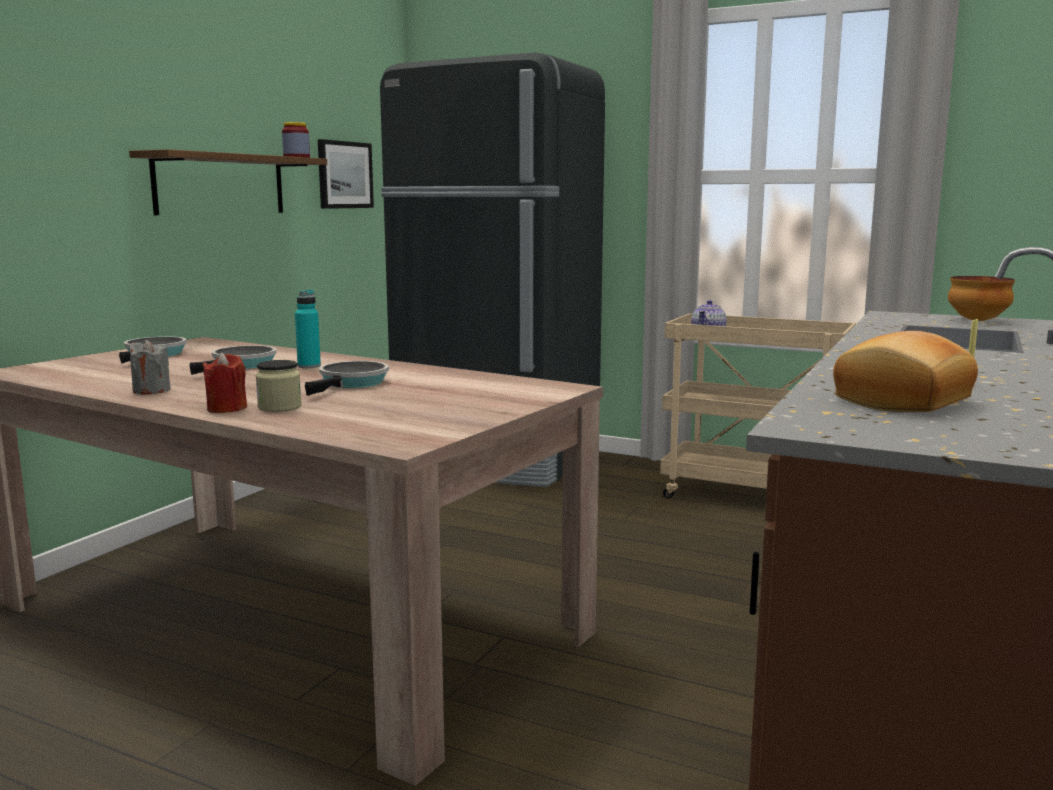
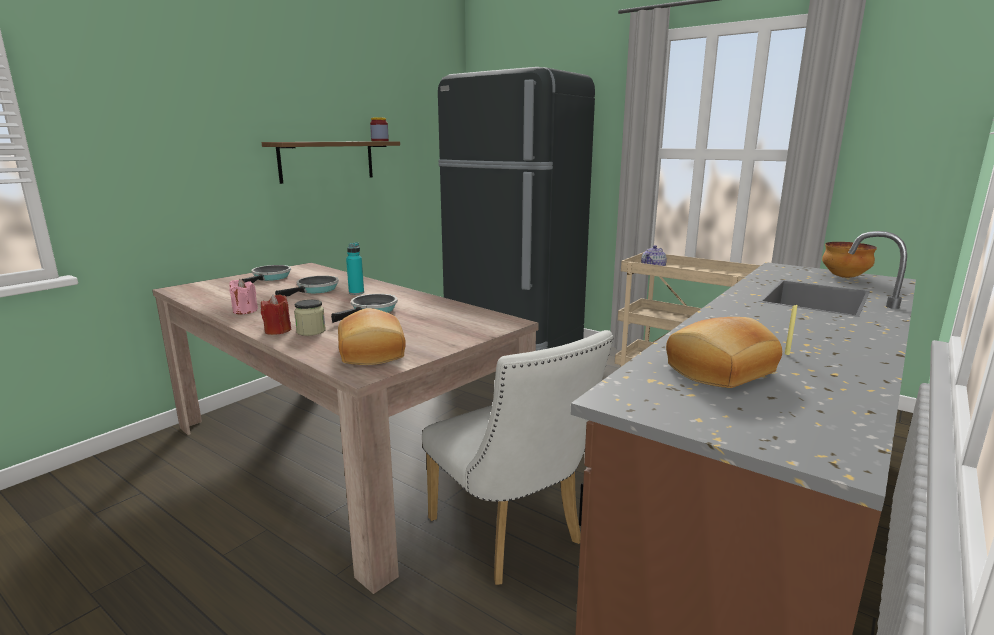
camera: 10 degrees right, 5 degrees up
(151, 390) = (245, 311): grey candle -> pink candle
(344, 175) = (418, 149): picture -> none
(396, 424) = (373, 352): none -> bread
(590, 696) = (511, 536): none -> white chair

